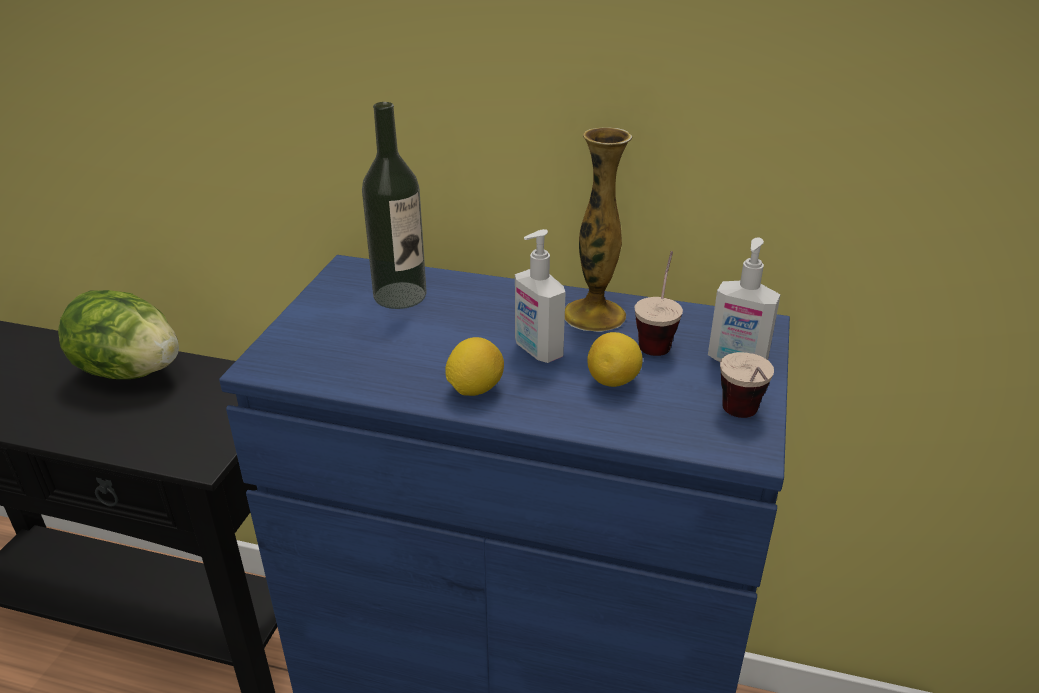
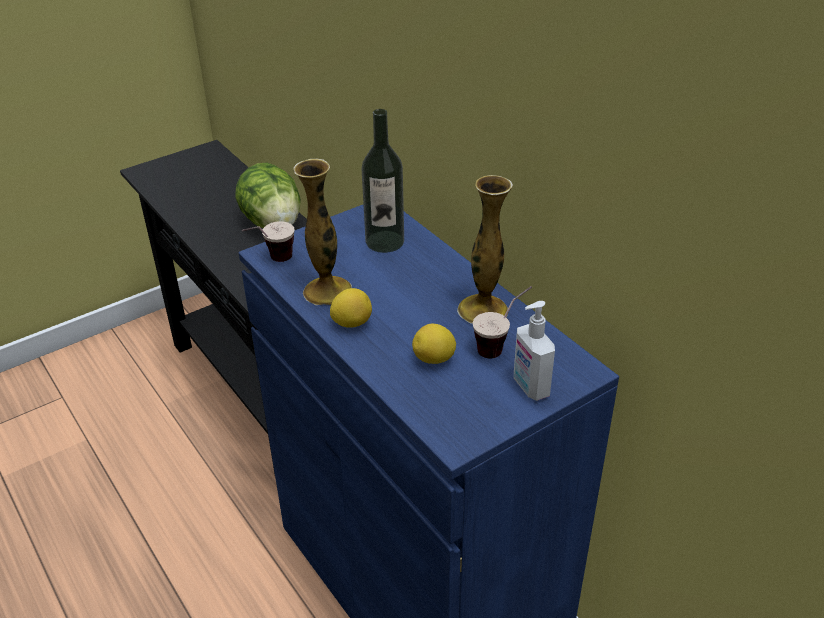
camera: 40 degrees right, 5 degrees up
(400, 370) = (327, 291): none -> vase
(537, 351) = (416, 317): soap dispenser -> none
(743, 421) = (476, 425): cup -> cup (271, 262)

